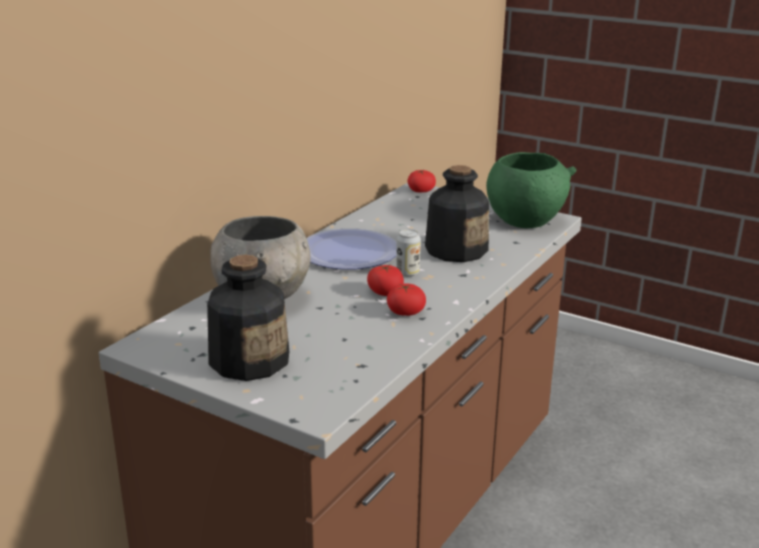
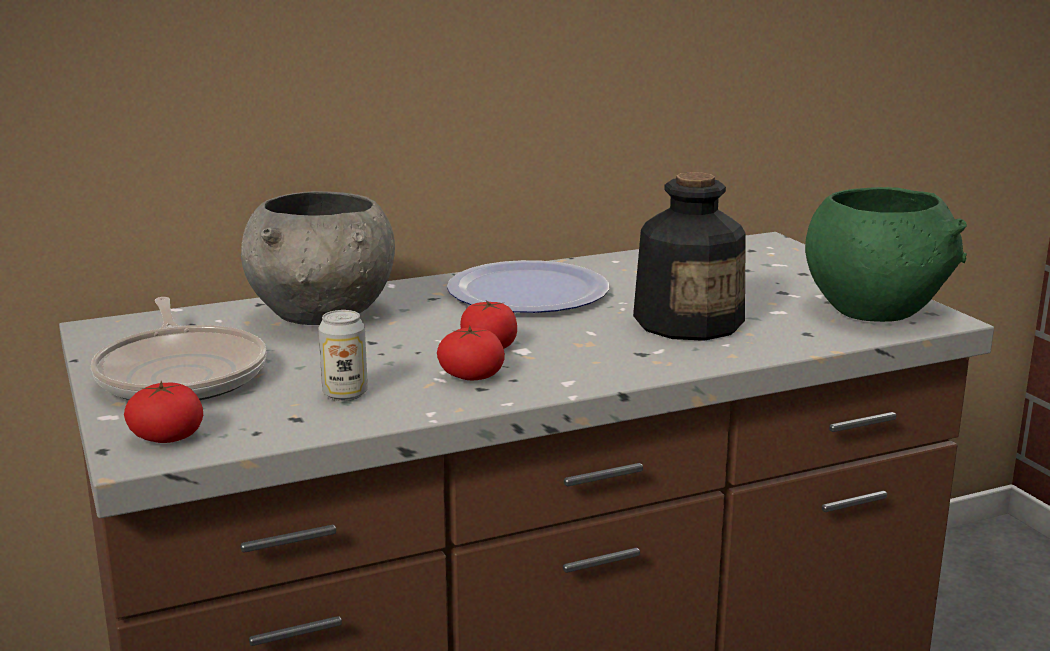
camera: 35 degrees right, 5 degrees down
(249, 360) = (182, 374): bottle -> frying pan
(407, 273) = (563, 332): can -> can (345, 394)
(421, 191) = (769, 245): tomato -> tomato (167, 437)

